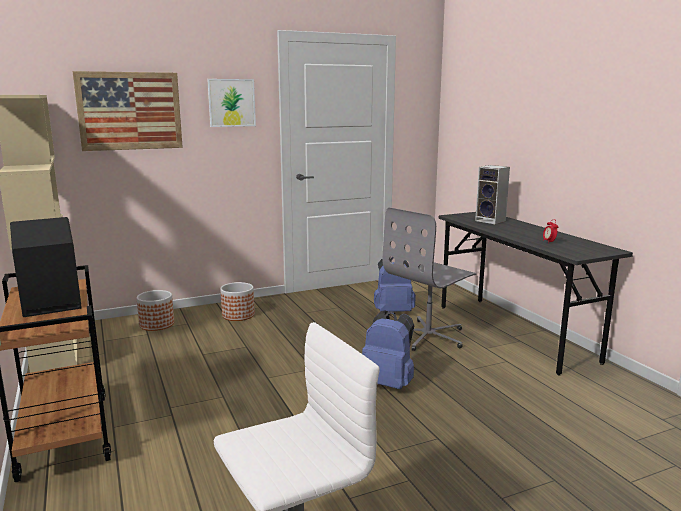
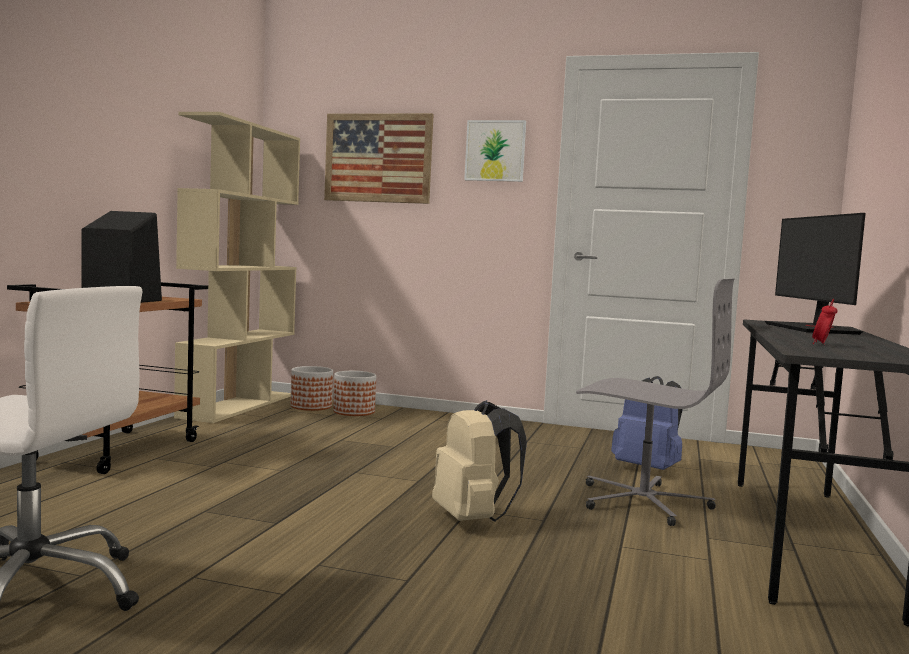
camera: 40 degrees right, 10 degrees down
(238, 315) = (446, 425): planter -> planter (311, 406)
(388, 383) = (473, 519): blue backpack -> beige backpack
(429, 336) = (643, 501): grey office chair -> grey office chair turned 150 degrees counterclockwise
(491, 221) = (812, 329): speaker -> monitor

